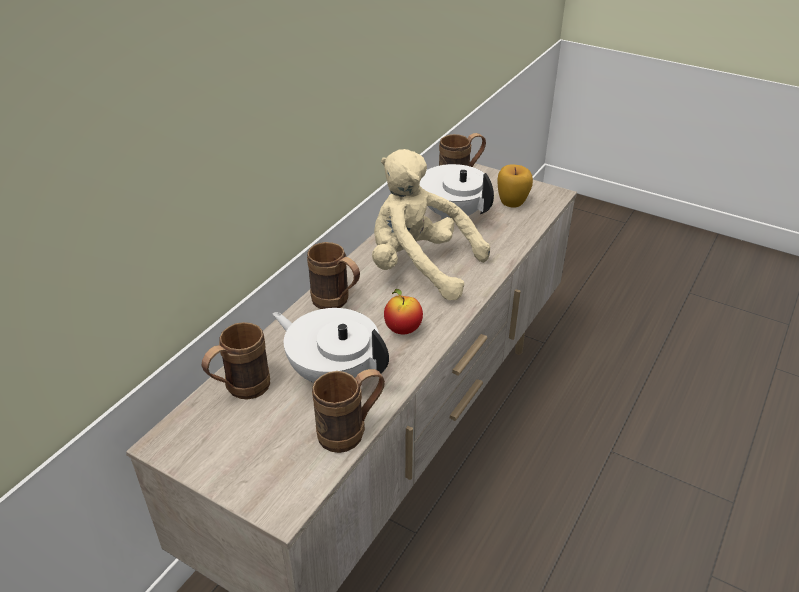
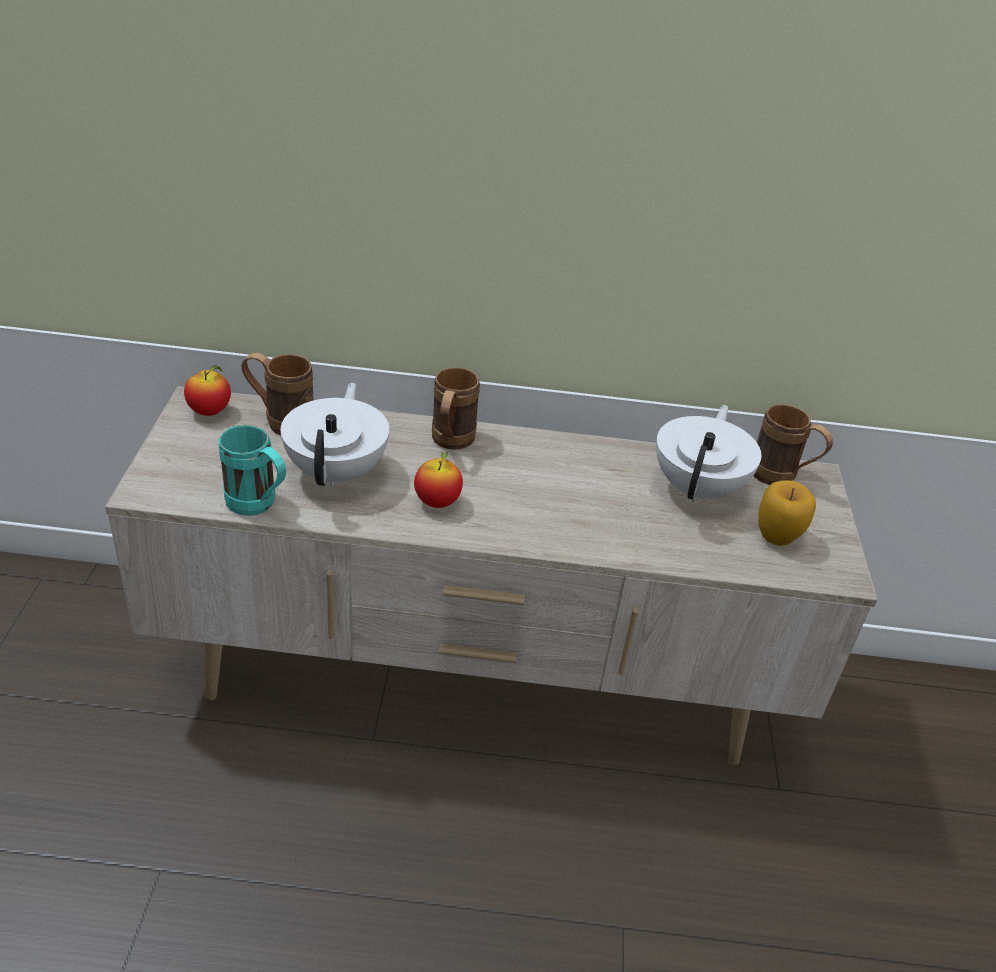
camera: 60 degrees right, 0 degrees up
(190, 435) = (209, 411): none -> apple
(351, 432) = (258, 506): brown mug -> turquoise mug
(419, 267) = (561, 487): beige plush toy -> none

